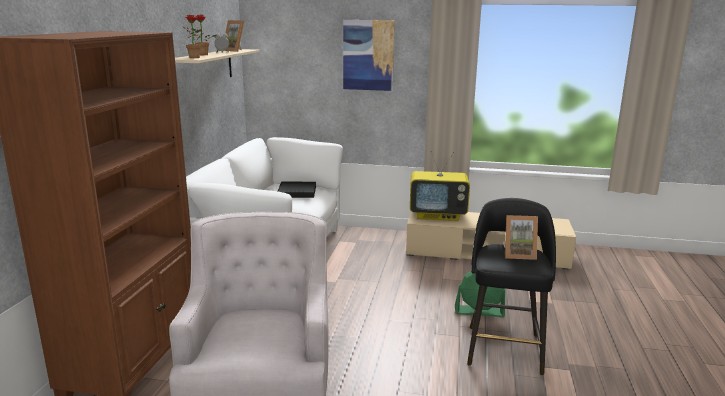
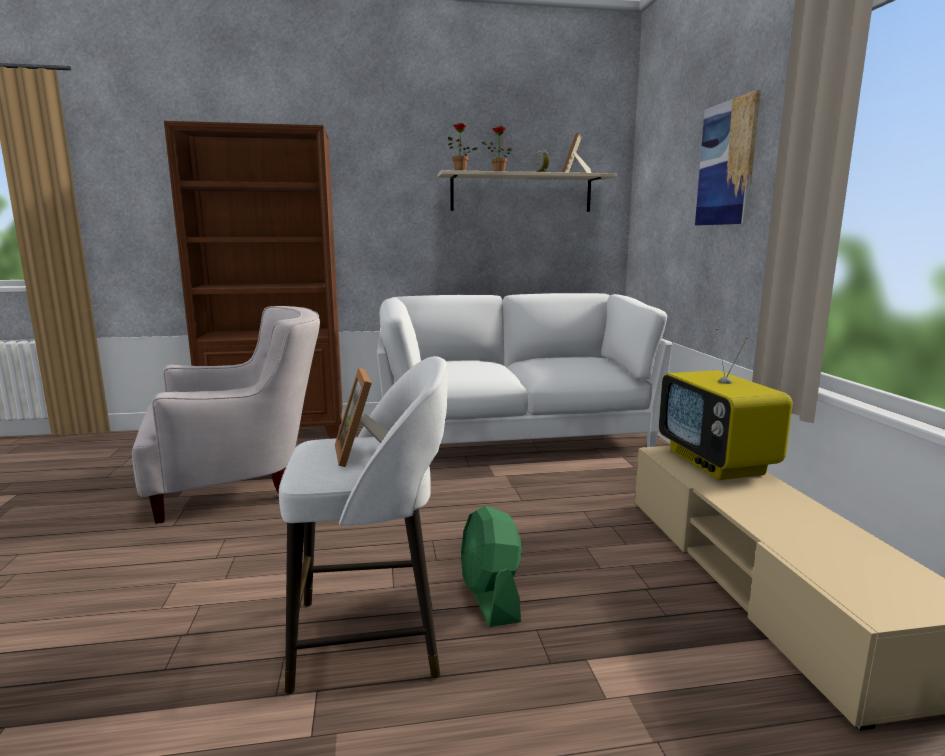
camera: 70 degrees right, 5 degrees down
(297, 192) = (578, 363): black tray -> none
(504, 347) = (372, 637): black stool -> white stool

